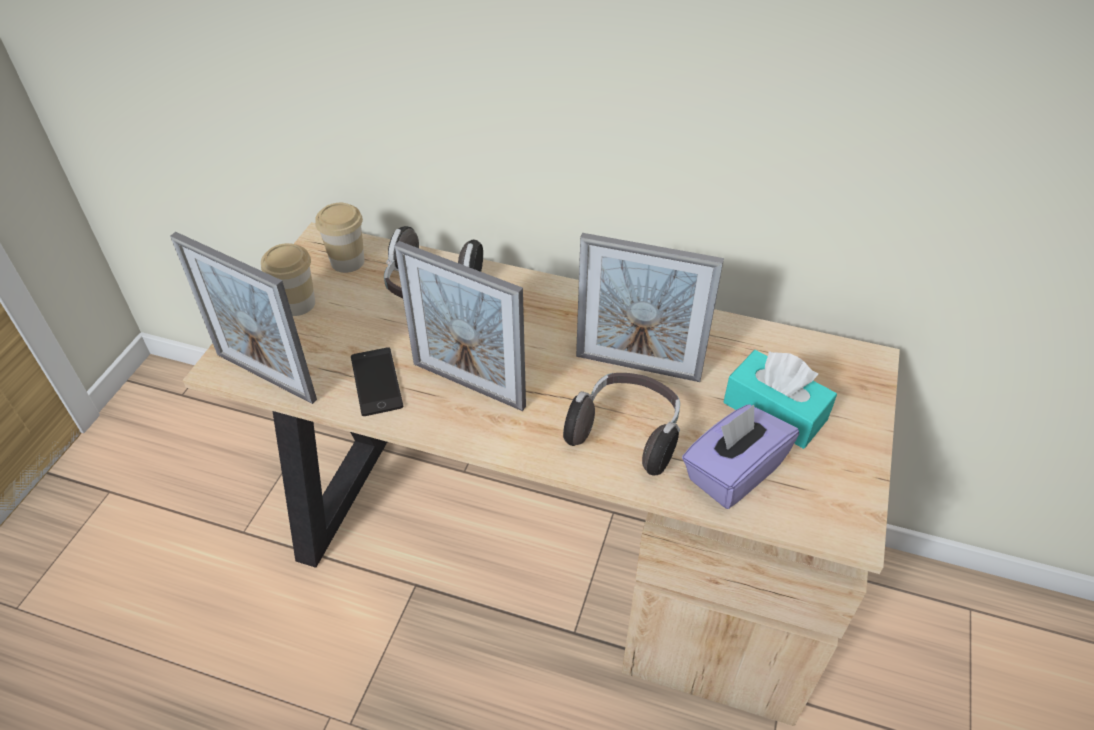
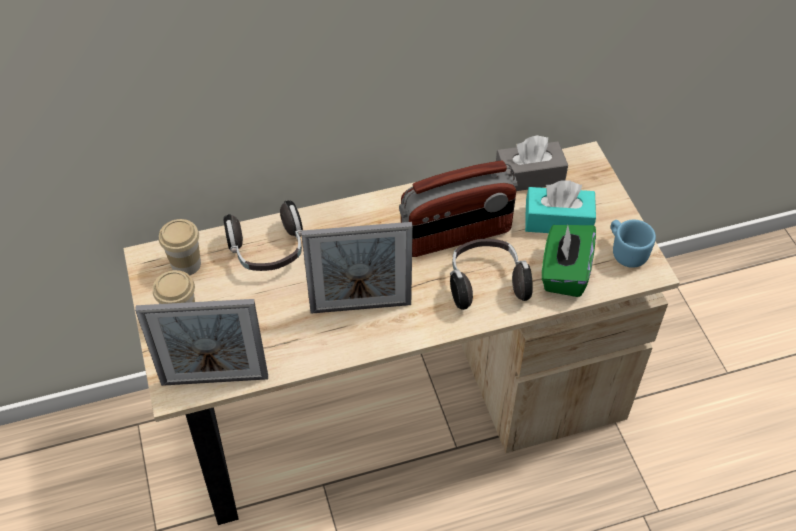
camera: 35 degrees left, 5 degrees up
(376, 382) = (297, 339): phone -> none
(637, 367) = (456, 235): picture frame -> radio
(732, 472) = (564, 273): purple tissue box -> green tissue box
(779, 348) = (529, 176): none -> grey tissue box
(836, 490) = (626, 251): none -> blue mug

